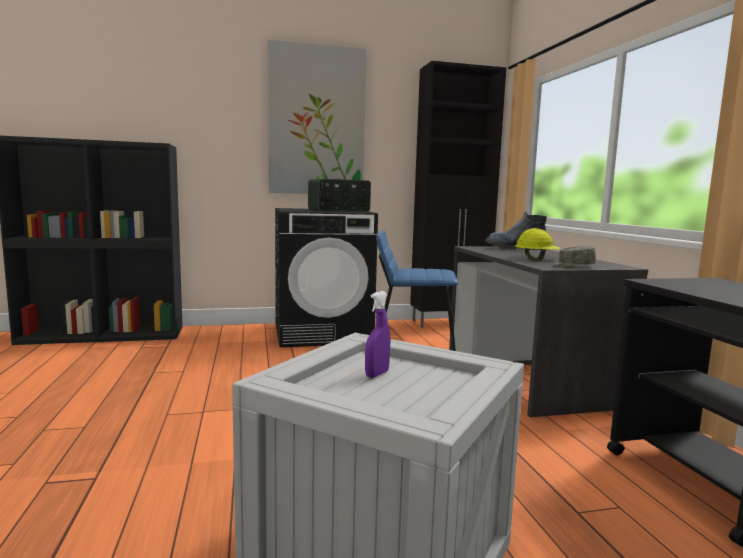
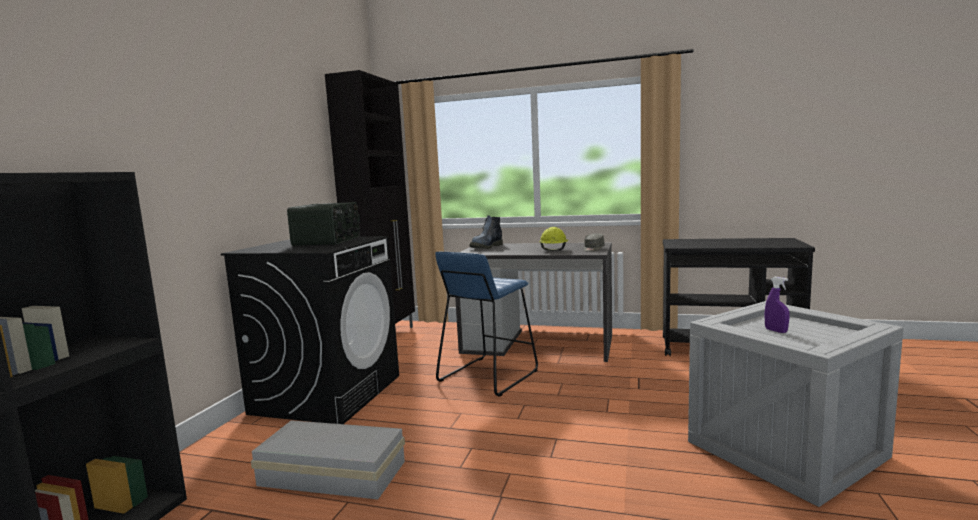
camera: 60 degrees left, 0 degrees up
(215, 359) = (331, 472): none -> white storage box
(317, 121) = (246, 130): picture -> none

